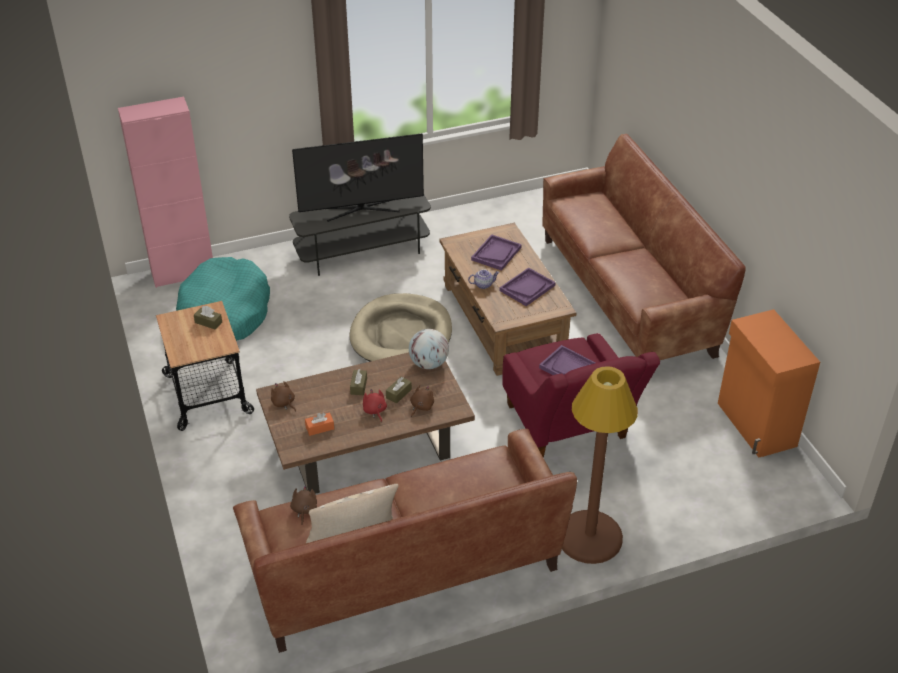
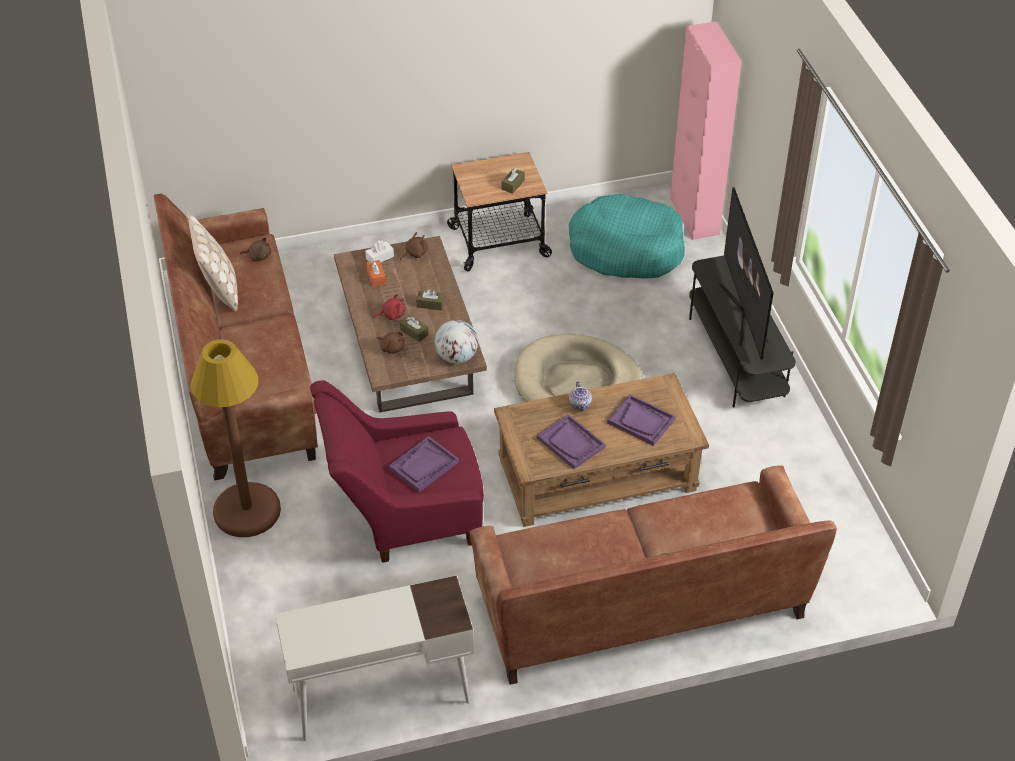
camera: 95 degrees right, 5 degrees up
(289, 428) = (379, 257): none -> white tissue box
(755, 425) = (380, 696): orange cabinet -> white desk

